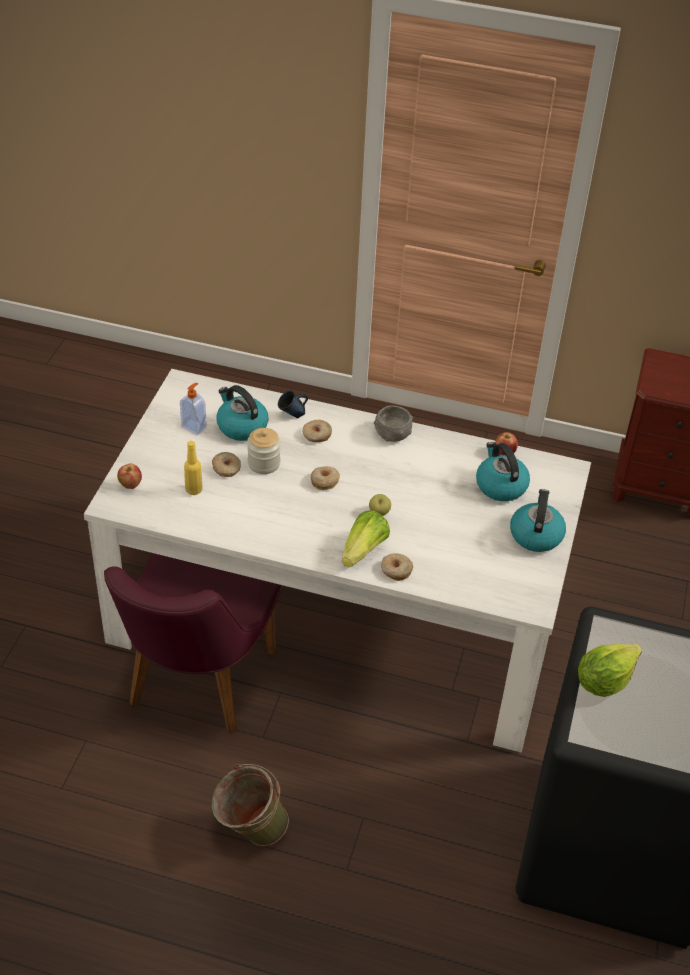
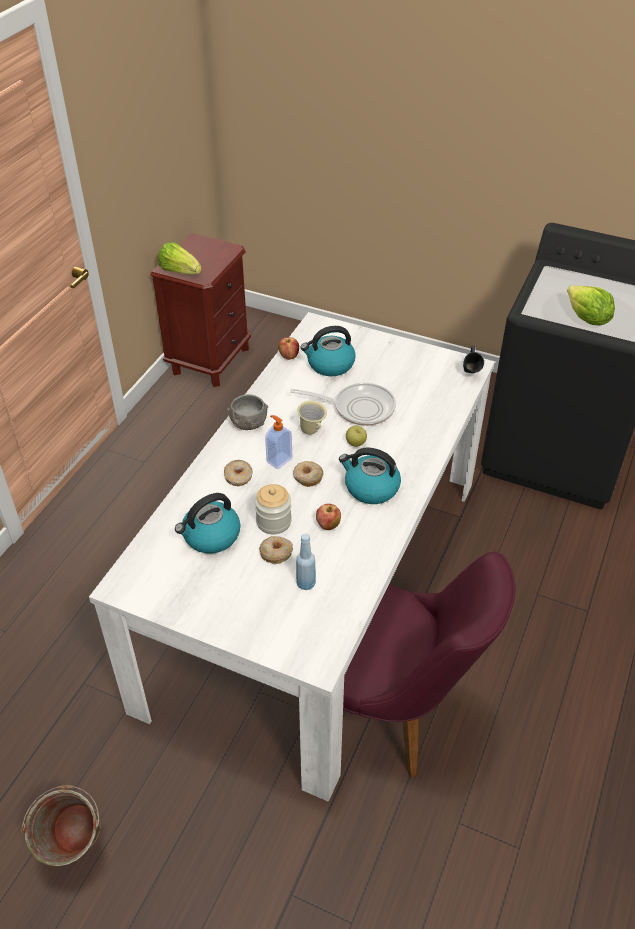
camera: 80 degrees left, 0 degrees up
(130, 485) = (289, 643): apple -> apple (328, 525)
(194, 427) = (202, 578): soap dispenser -> soap dispenser (278, 460)
(194, 490) = (306, 583): yellow bottle -> blue bottle
(249, 831) = (557, 678): green bucket -> green bucket (75, 850)
(292, 416) = (204, 493): blue mug -> blue mug (470, 374)
(364, 550) = (404, 459): lettuce -> lettuce (180, 271)
(390, 479) = (312, 431): none -> beige mug
(396, 570) = (430, 441): donut -> none
(435, 512) = (358, 408): none -> frying pan
(535, 534) = (391, 354): kettle -> kettle (370, 488)

